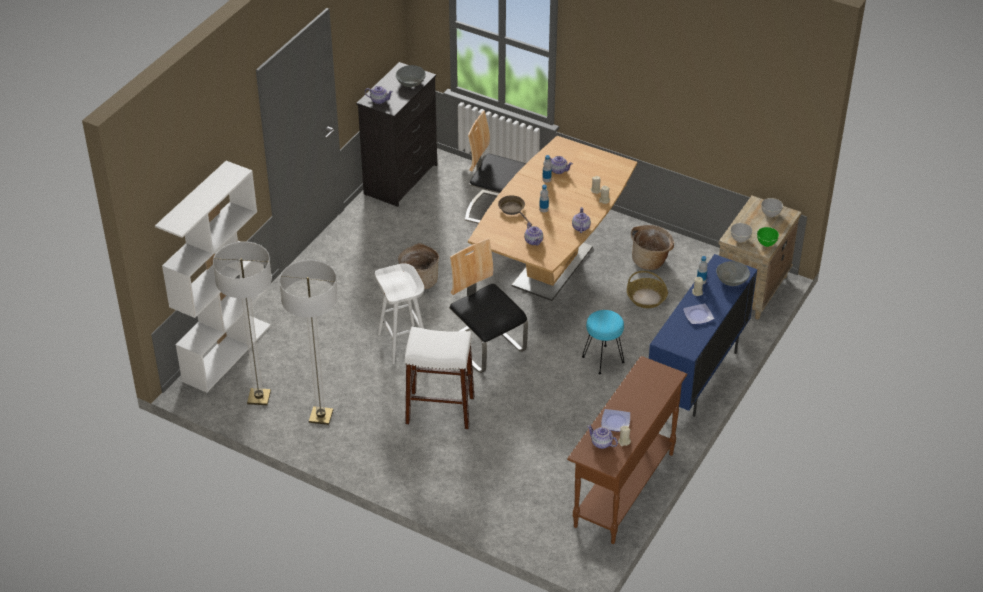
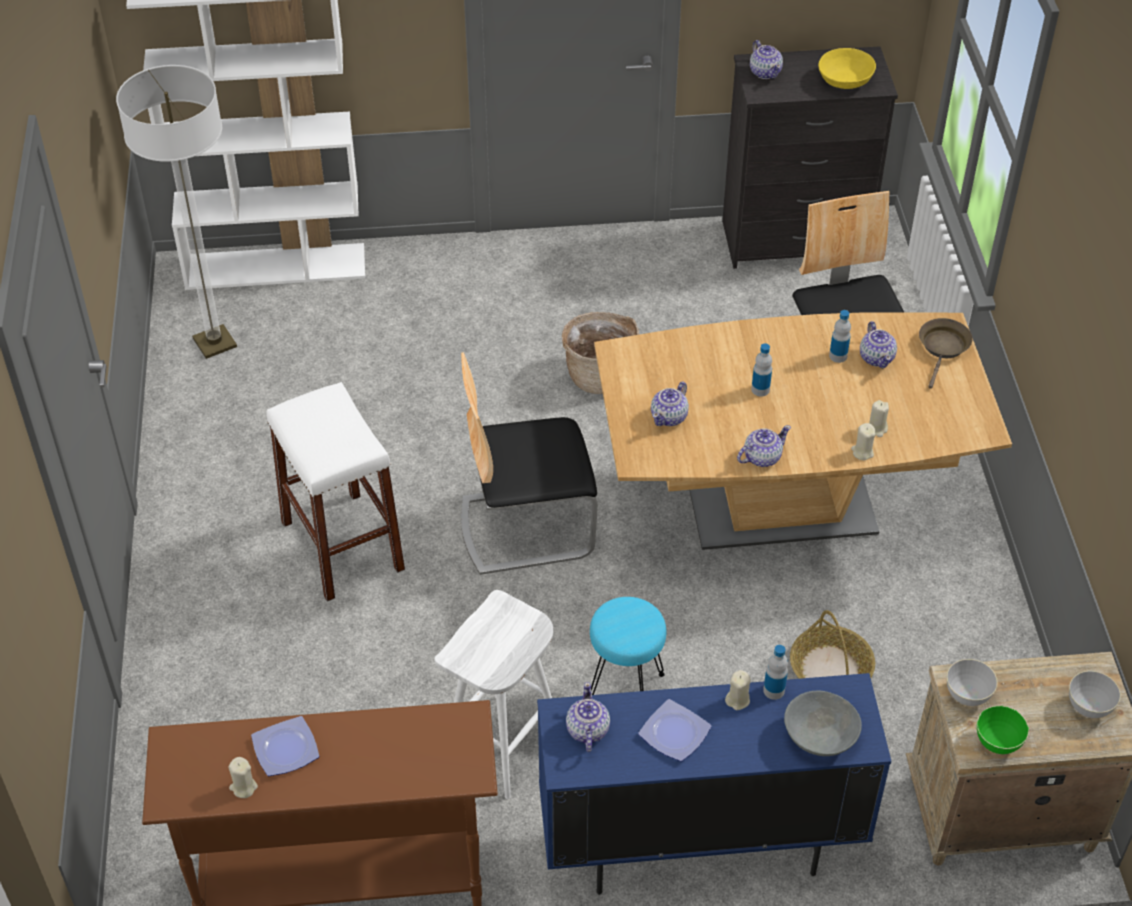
camera: 55 degrees right, 5 degrees up
(321, 416) = (226, 424): floor lamp -> none
(404, 344) = (448, 431): white stool -> white stool (502, 747)
(410, 82) = (845, 81): grey bowl -> yellow bowl
(486, 346) = (526, 526): chair -> chair turned 120 degrees counterclockwise
(513, 209) = (721, 355): brown frying pan -> brown frying pan (943, 348)
(601, 443) = (216, 757): teapot -> teapot (587, 730)
(650, 260) = (927, 627): basket -> none

